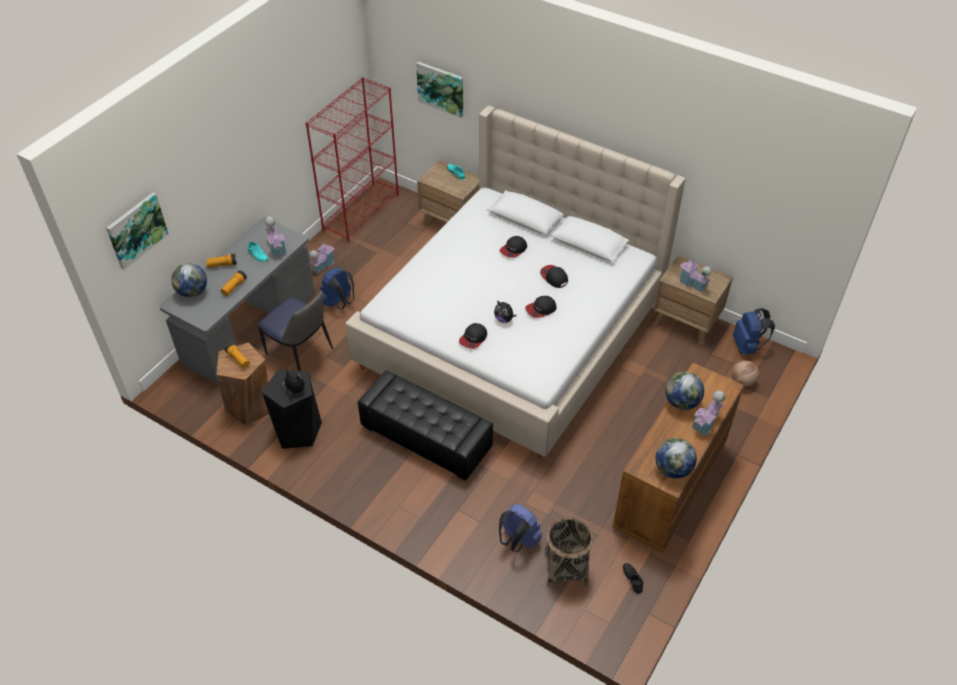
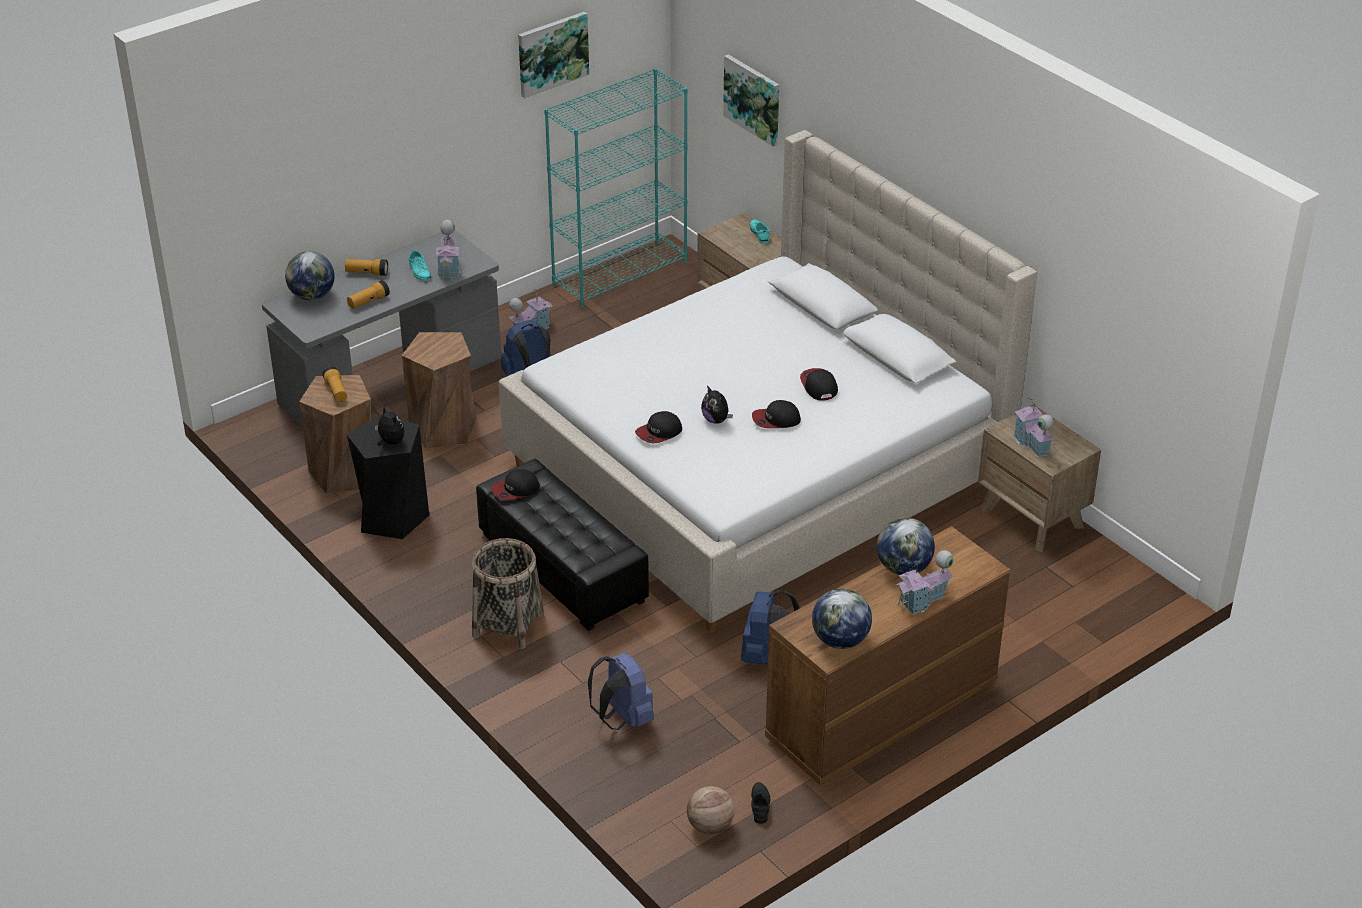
camera: 20 degrees right, 10 degrees down
(136, 230) = (250, 181): picture -> picture (552, 53)
(301, 354) = (443, 428): chair -> brown stool
(361, 212) = (620, 273): red bookcase -> turquoise bookcase
(513, 249) = (780, 340): cap -> cap (515, 490)
(565, 568) = (671, 768): basket -> basket (507, 625)
(742, 382) = (1074, 613): basketball -> basketball (710, 826)
(747, 346) = (1111, 570): blue backpack -> blue backpack (766, 655)

